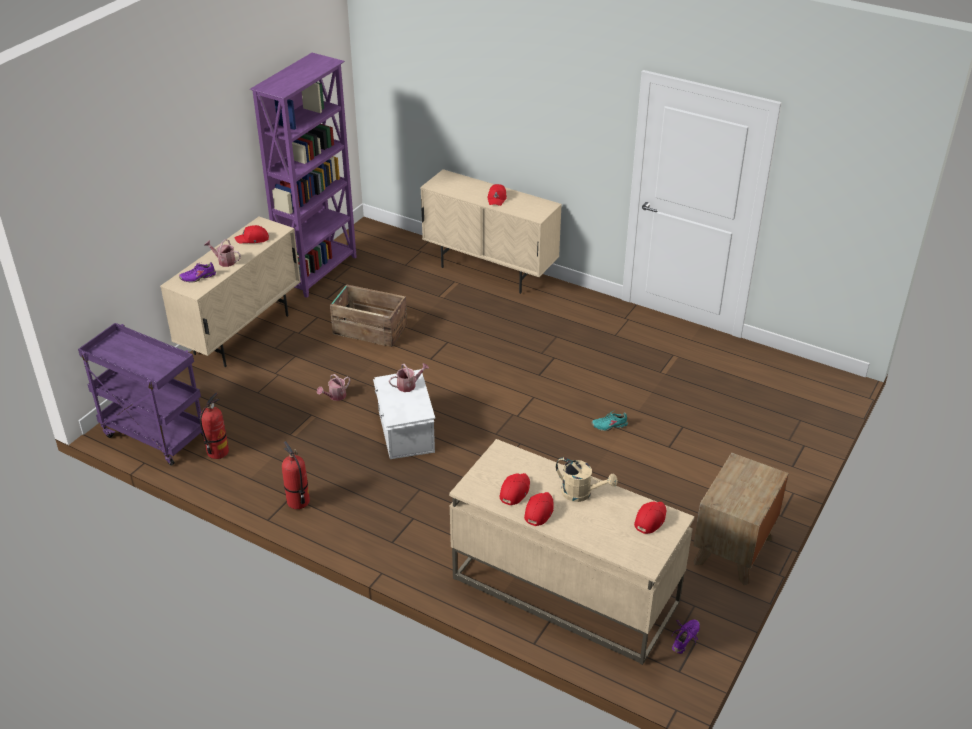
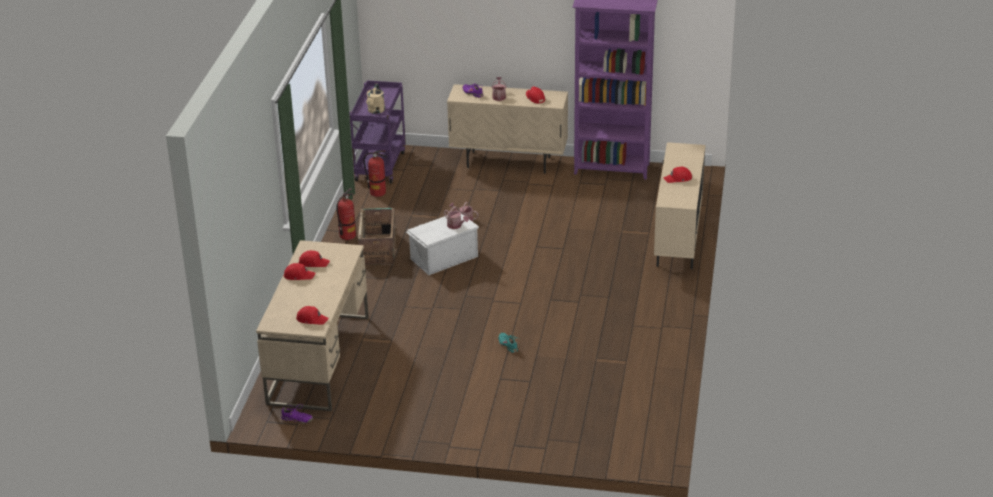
camera: 70 degrees right, 5 degrees down
(369, 329) = (554, 211): crate -> crate (378, 248)
(581, 493) = (324, 288): beige watering can -> beige watering can (375, 111)
(733, 551) = (396, 428): brown nightstand -> none

